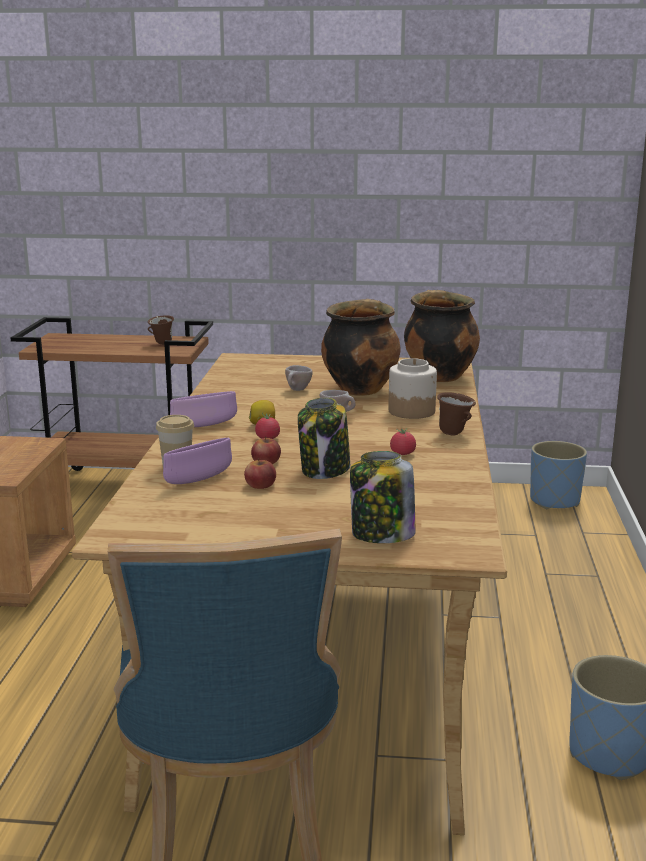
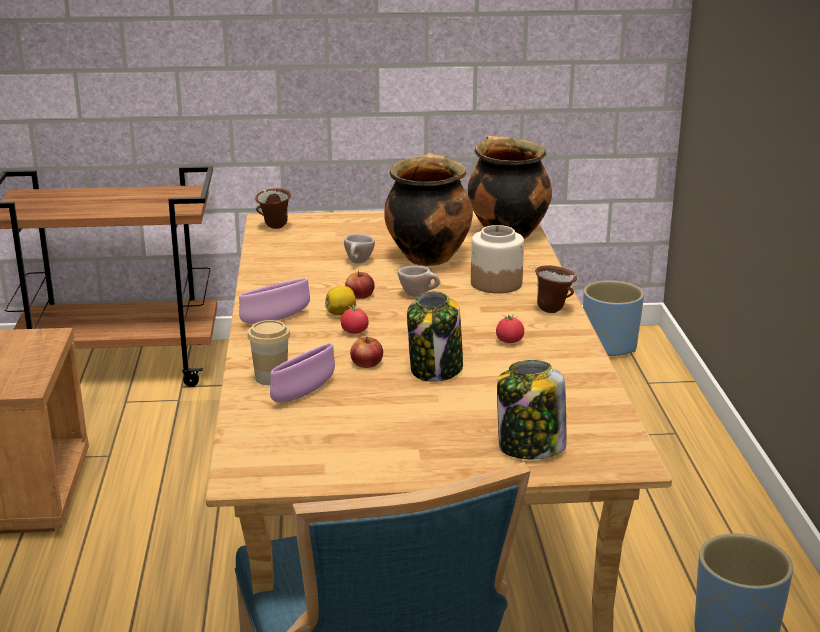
camera: 10 degrees left, 5 degrees up
(162, 344) = (158, 199): brown mug -> brown mug (274, 227)
(260, 485) = (374, 394): apple -> apple (360, 295)

